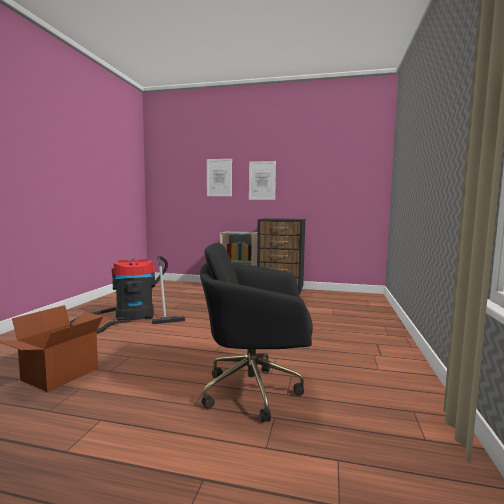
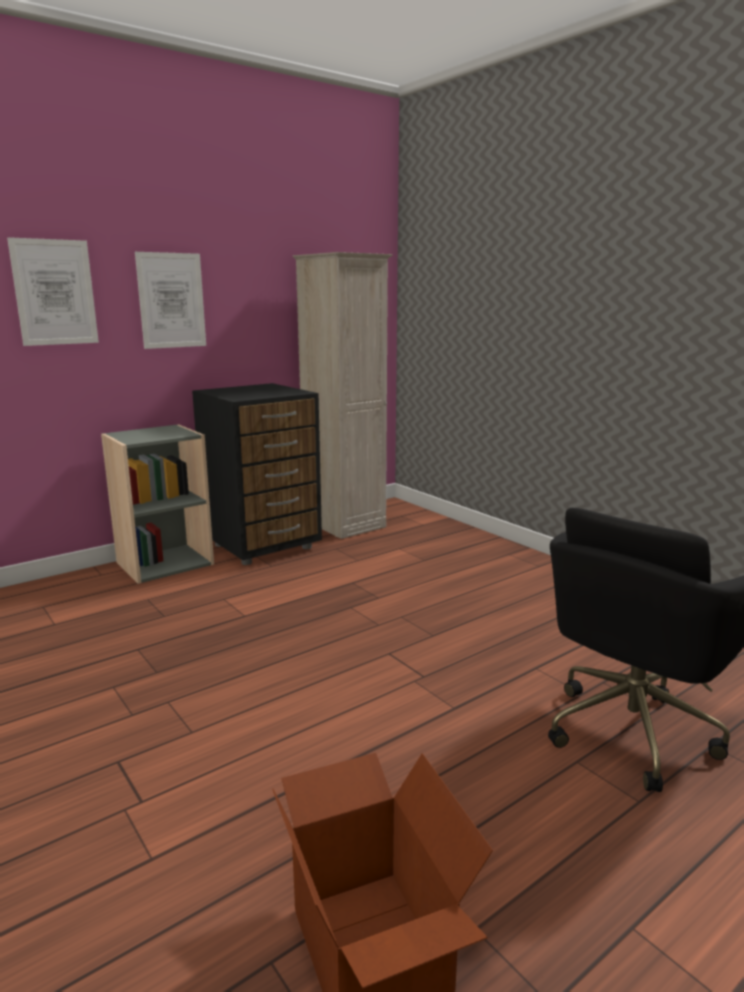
camera: 50 degrees left, 10 degrees up
(130, 317) = (122, 743): vacuum cleaner -> none
(332, 295) = (345, 524): none -> beige cabinet

